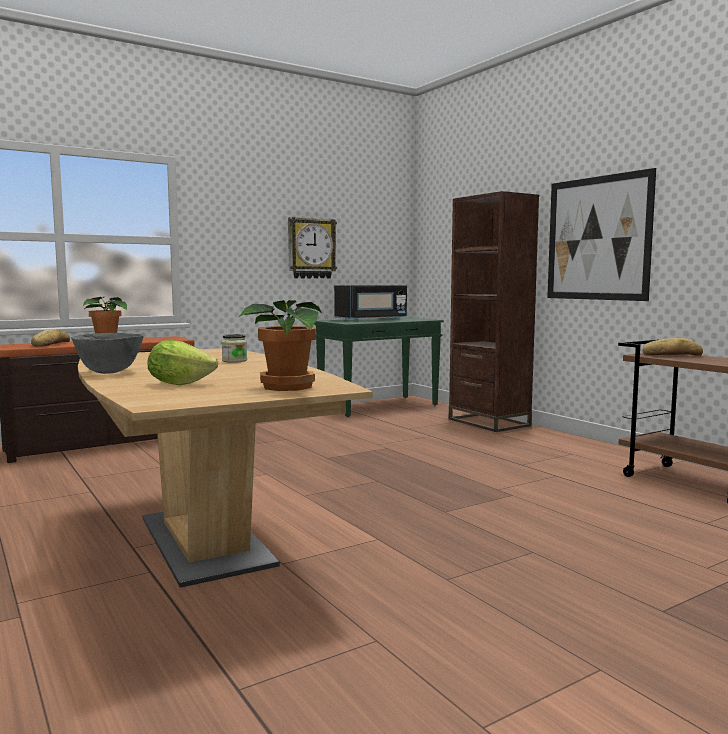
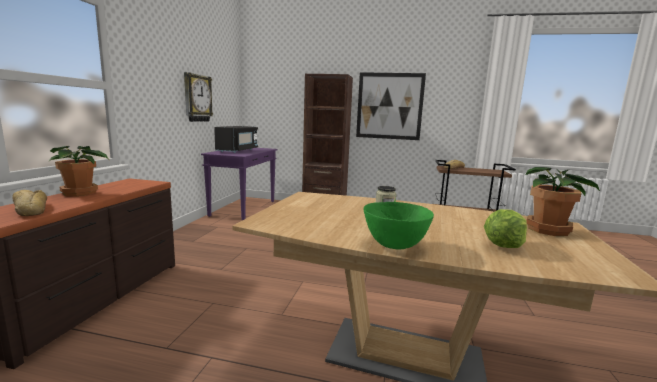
camera: 45 degrees left, 5 degrees up
(109, 372) = (395, 245): grey bowl -> green bowl
(379, 406) = (243, 208): green console table -> purple console table

